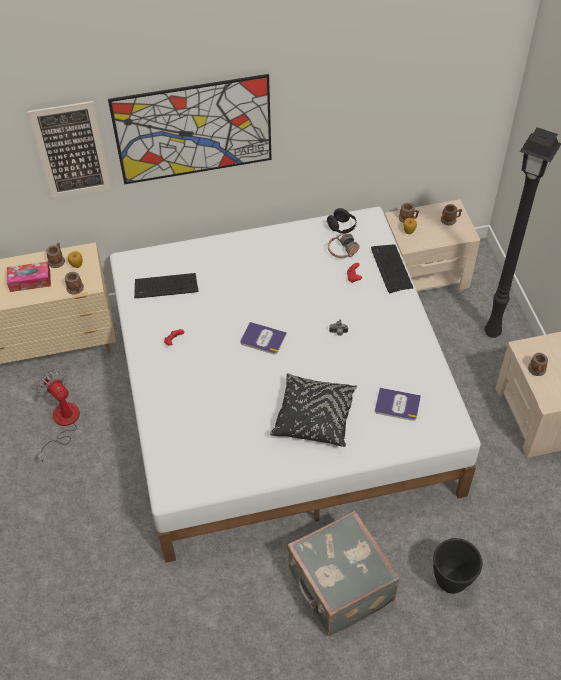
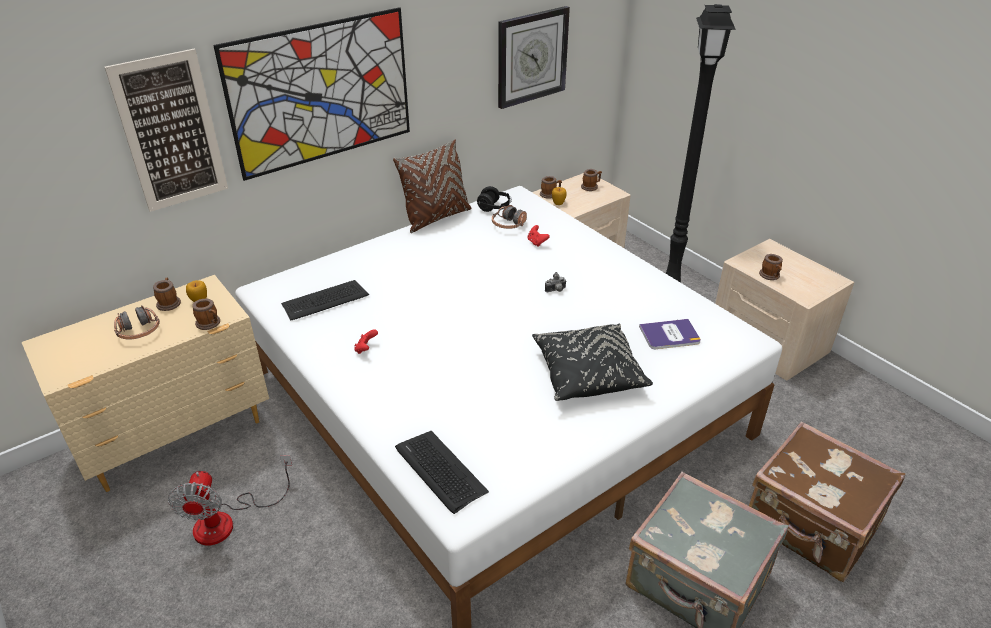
camera: 25 degrees left, 15 degrees down
(30, 281) = (139, 331): tissue box -> headphones
(62, 423) = (227, 521): fan -> fan turned 120 degrees counterclockwise
(263, 339) = (474, 318): book -> none
(288, 224) = (436, 217): none -> brown pillow
(391, 268) = (569, 227): keyboard -> keyboard (440, 471)
(402, 108) = (532, 57): none -> wall clock
(451, 581) = (811, 526): black planter -> brown suitcase

